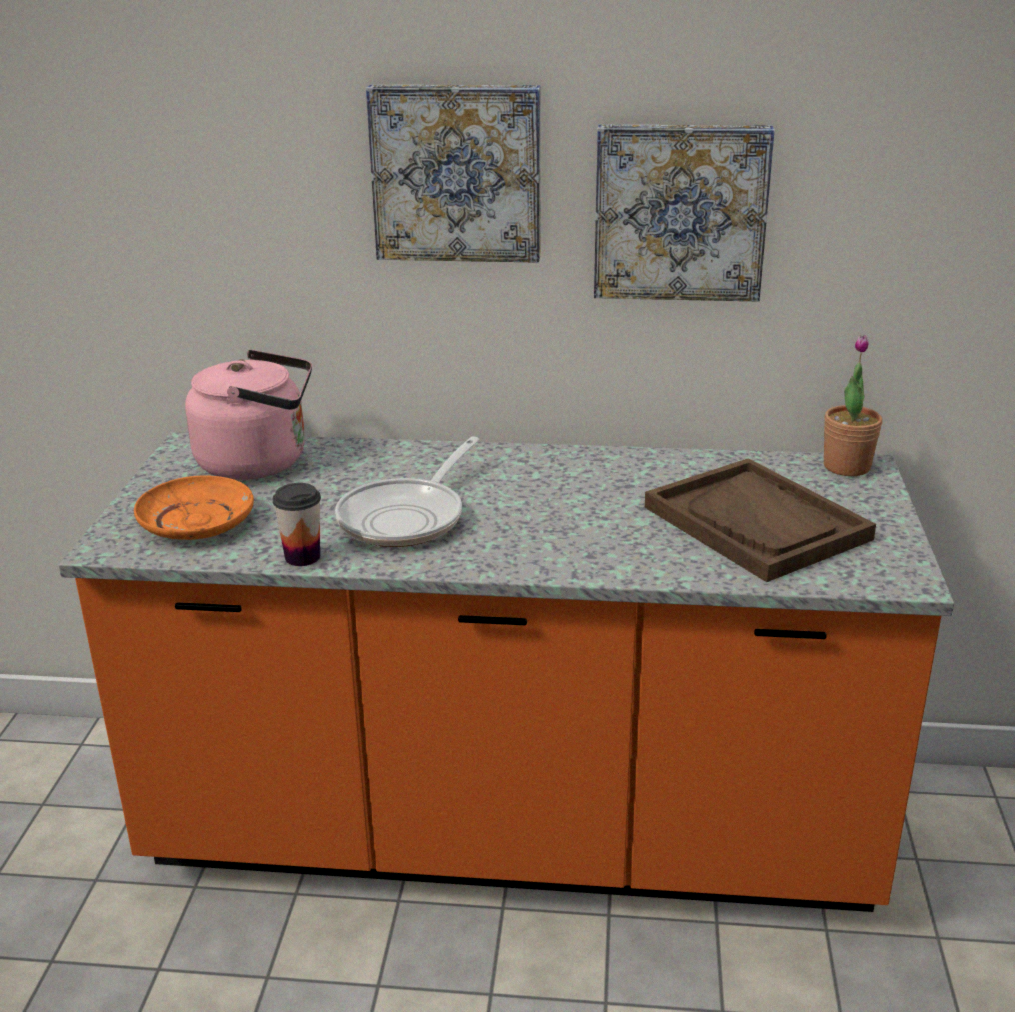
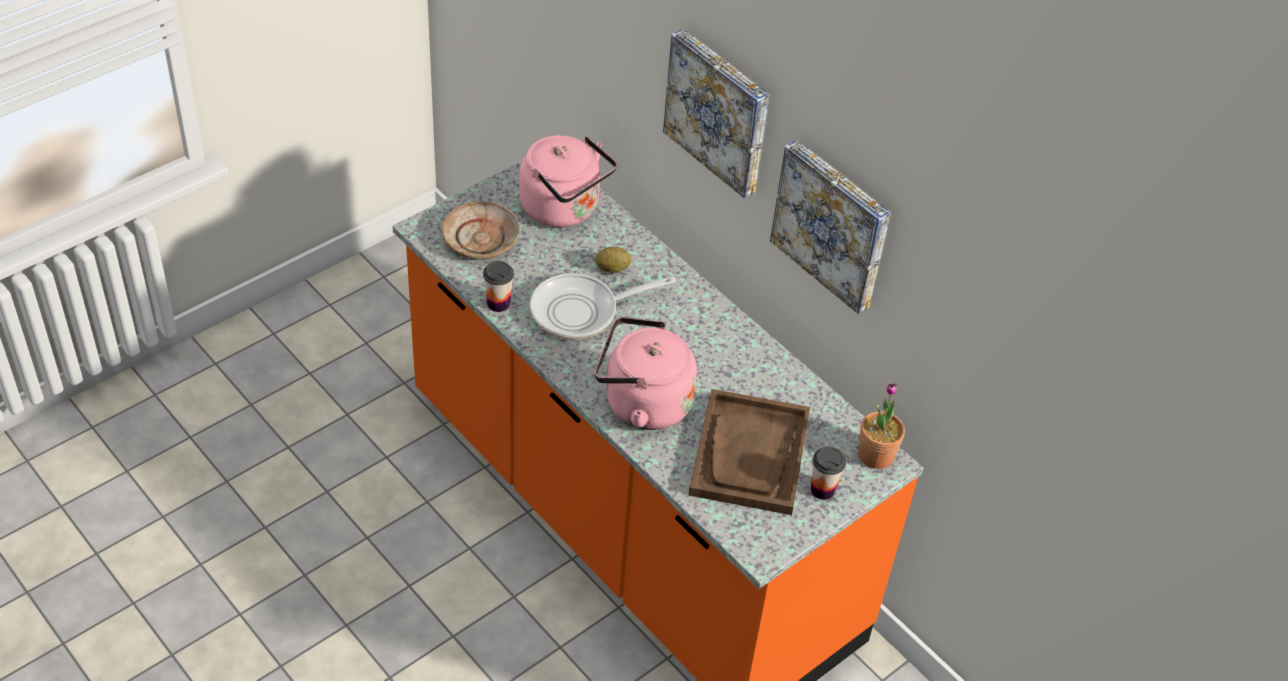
camera: 40 degrees right, 20 degrees up
(197, 522) = (481, 239): orange plate -> beige plate
(385, 476) = (612, 268): none -> potato
(592, 546) = (642, 403): none -> pink kettle
(858, 509) = (822, 489): none -> cup

